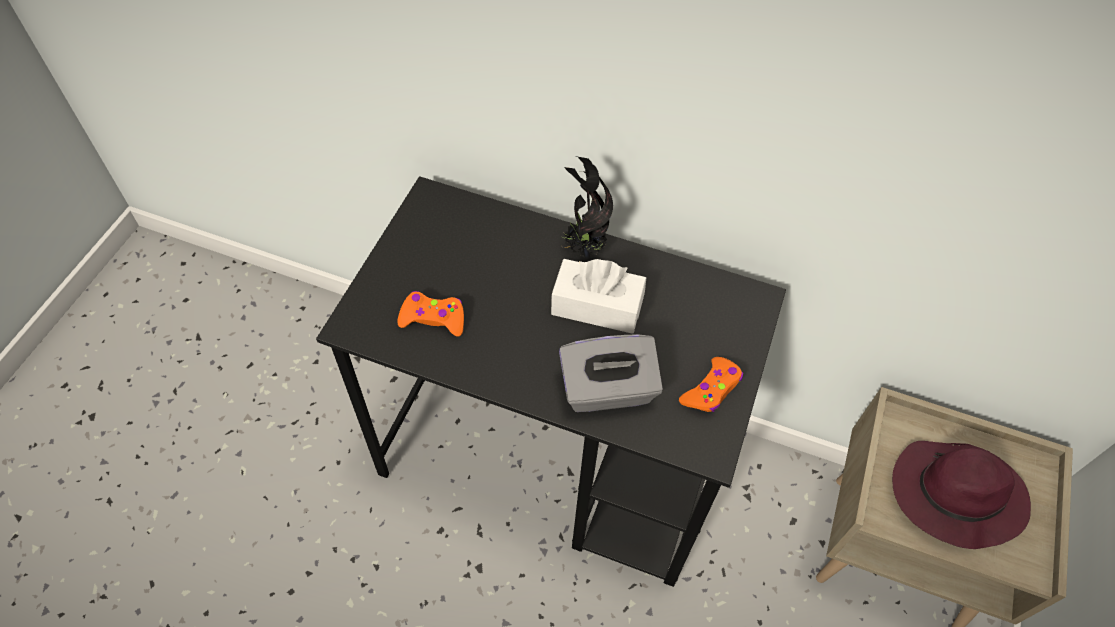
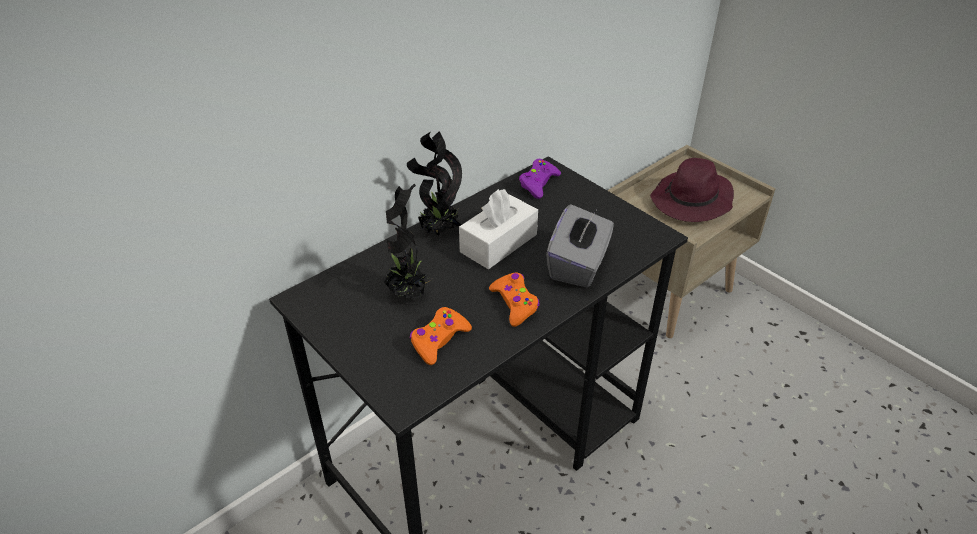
camera: 60 degrees left, 15 degrees down
(479, 269) = (409, 294): none -> potted plant
(711, 390) = (609, 216): orange game controller -> orange game controller (515, 303)
(724, 300) = (538, 183): none -> purple game controller

